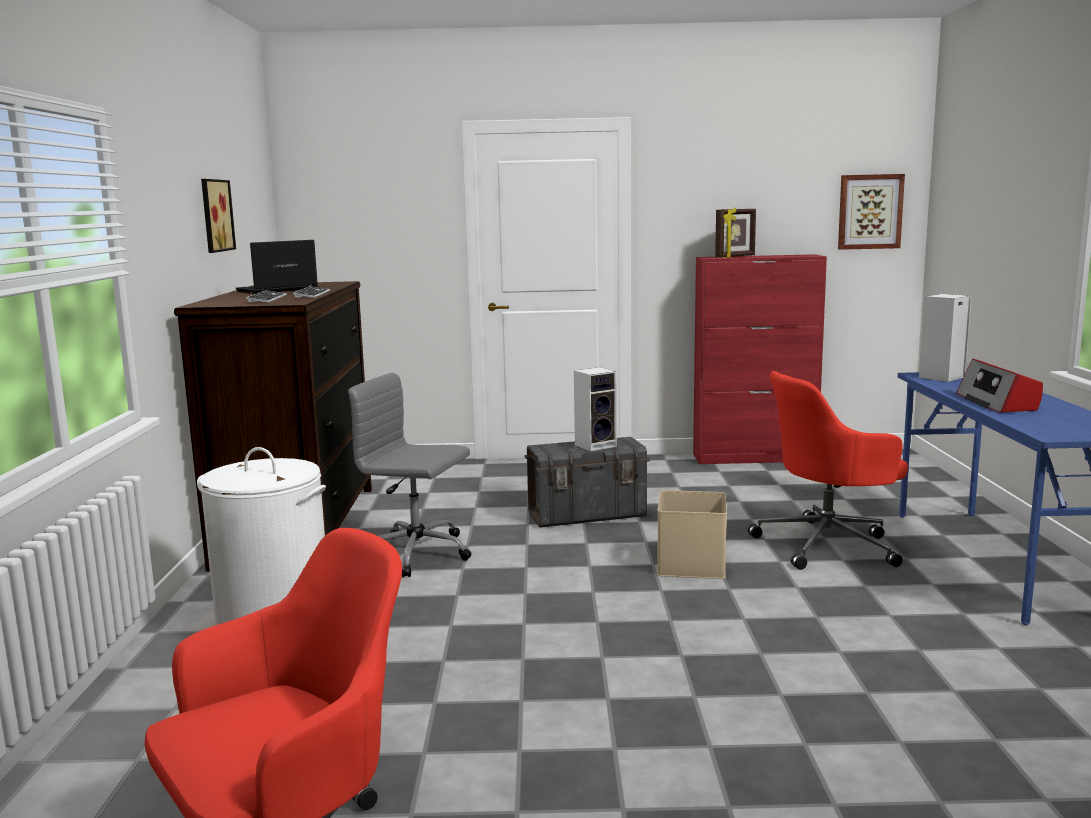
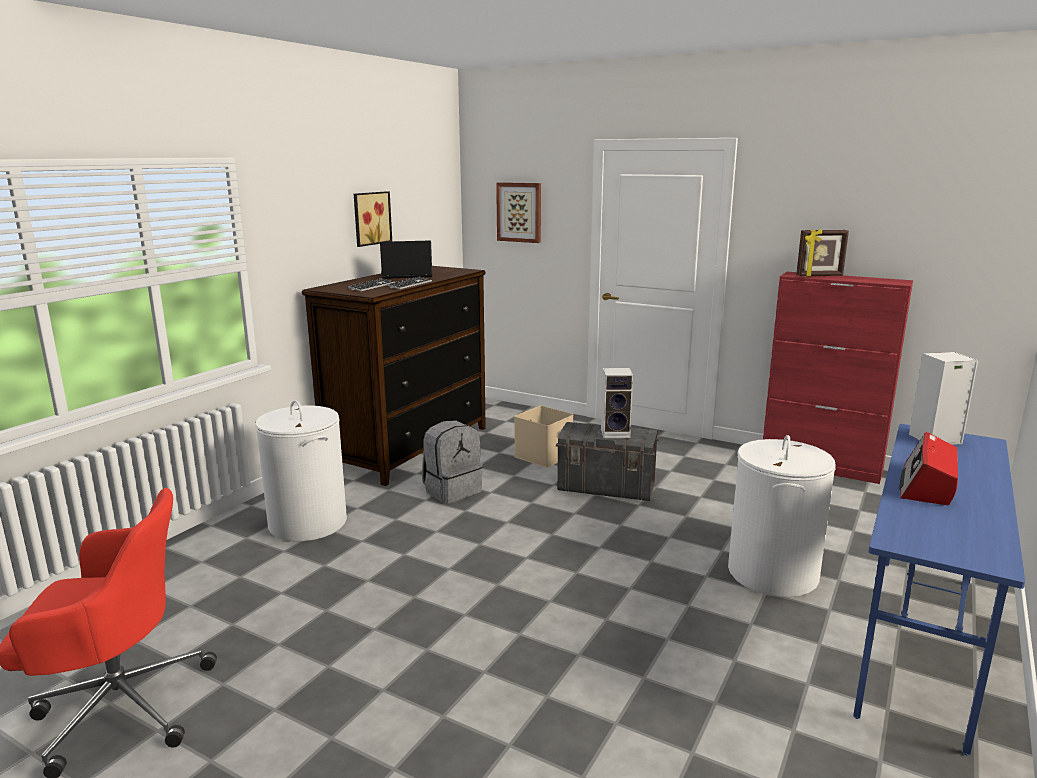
camera: 30 degrees right, 5 degrees up
(418, 554) = (452, 490): grey office chair -> grey backpack
(690, 563) = (628, 555): beige storage box -> beige storage box (543, 455)
(828, 545) = (772, 573): red office chair -> white laundry basket
(870, 211) = (983, 241): picture -> picture (519, 212)

